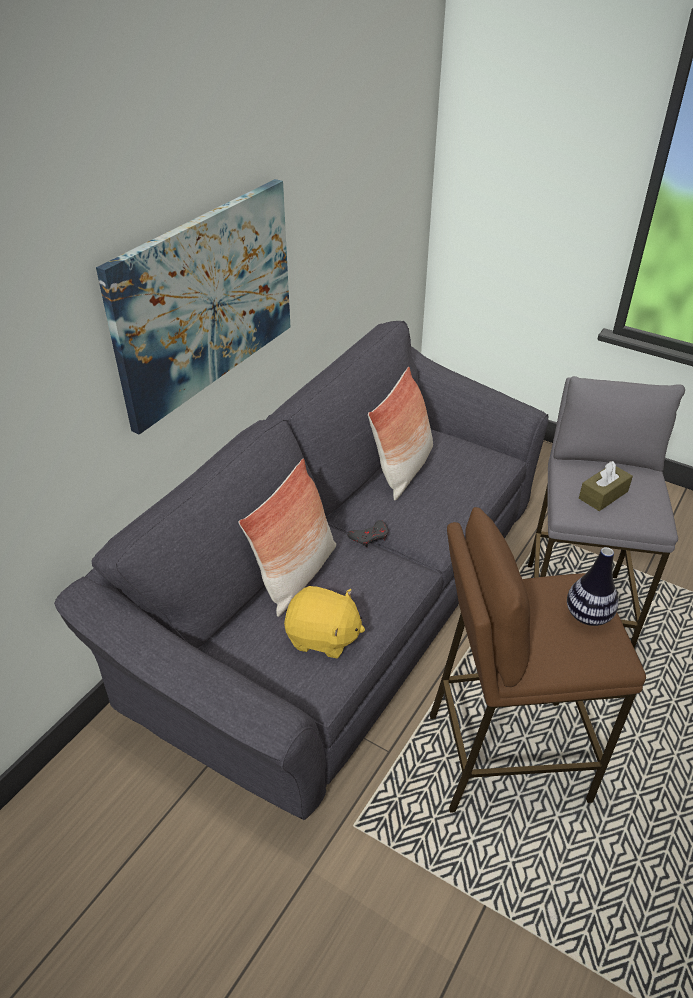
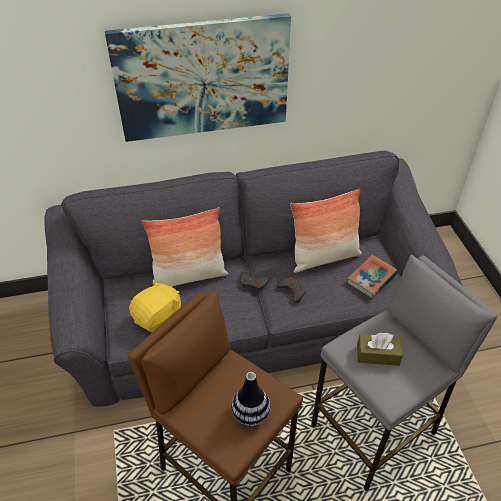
camera: 45 degrees right, 5 degrees up
(323, 637) = (158, 318): yellow plush toy -> yellow plush toy turned 105 degrees counterclockwise
(416, 517) = (292, 291): none -> grey game controller
(467, 461) = (371, 278): none -> book

